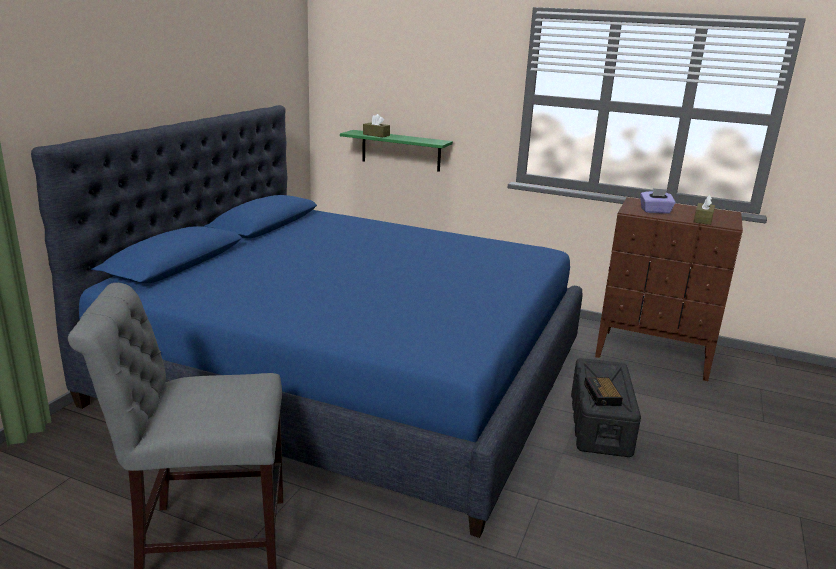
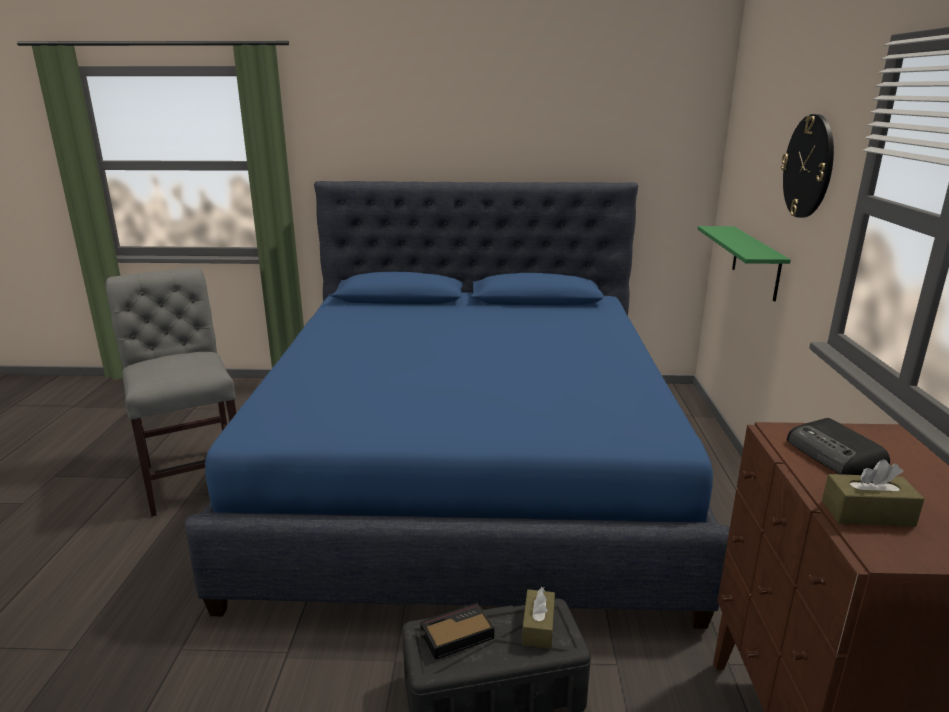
camera: 70 degrees right, 0 degrees up
(376, 135) = (725, 234): brown tissue box -> brown tissue box (538, 627)
(458, 81) = (808, 166): none -> wall clock
(655, 211) = (835, 456): purple tissue box -> radio

